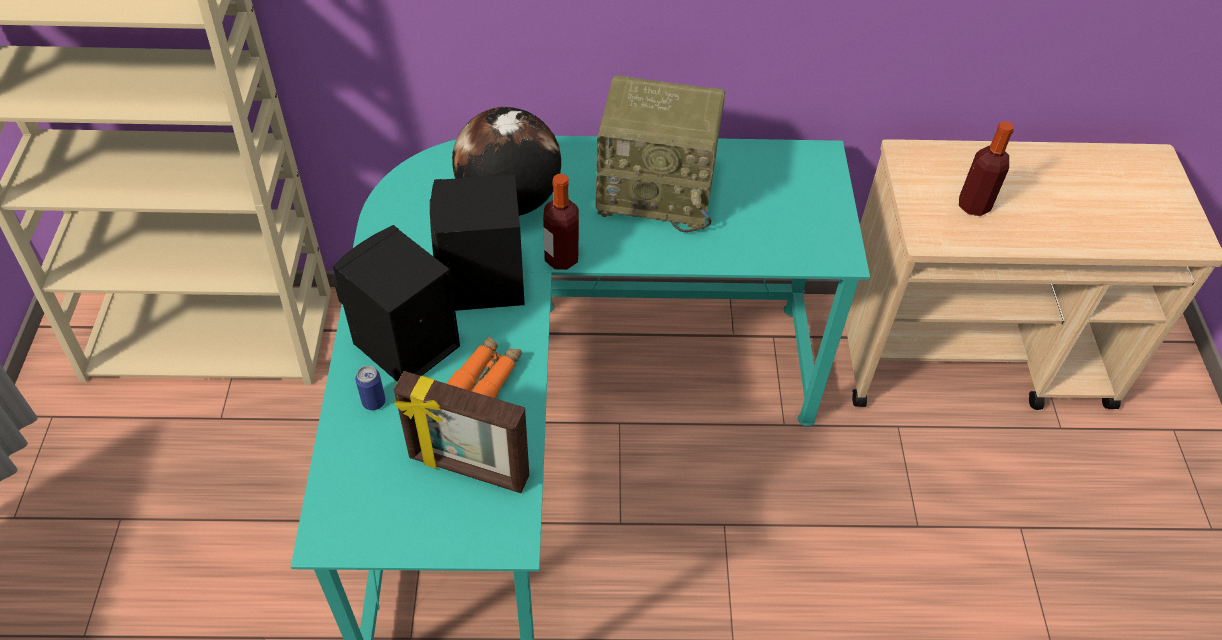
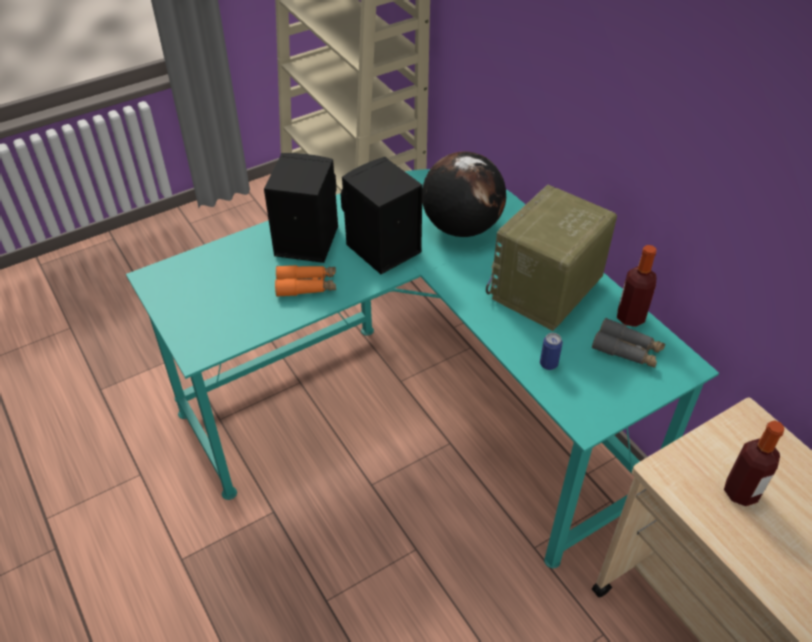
camera: 60 degrees right, 5 degrees down
(374, 402) = (255, 249): can -> can (548, 364)
(468, 469) = (235, 310): picture frame -> none
(561, 258) = (436, 273): bottle -> bottle (630, 317)
(658, 191) = (546, 291): radio -> radio turned 60 degrees clockwise
(776, 180) = (627, 350): none -> grey binoculars

